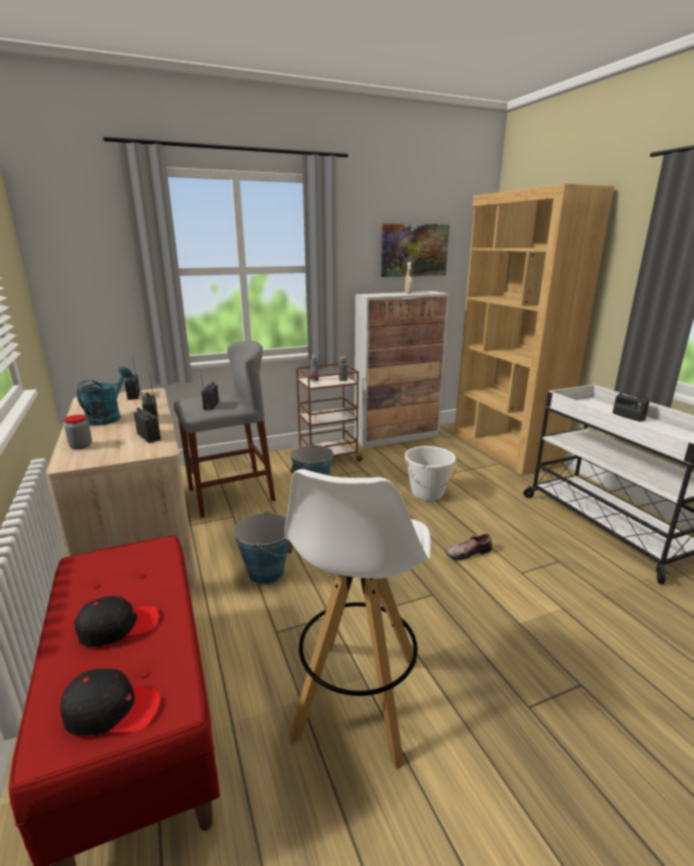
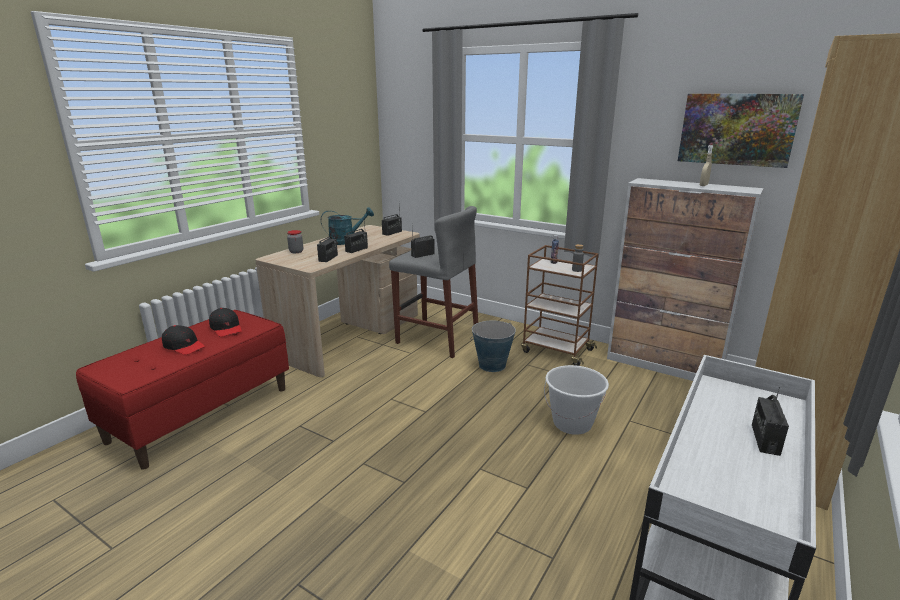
camera: 55 degrees right, 0 degrees up
(112, 710) = (123, 370): black cap -> black cap (226, 328)
(266, 572) = (358, 394): bucket -> none
(357, 699) = (257, 485): white stool -> none
(467, 552) = (493, 483): shoe -> none

